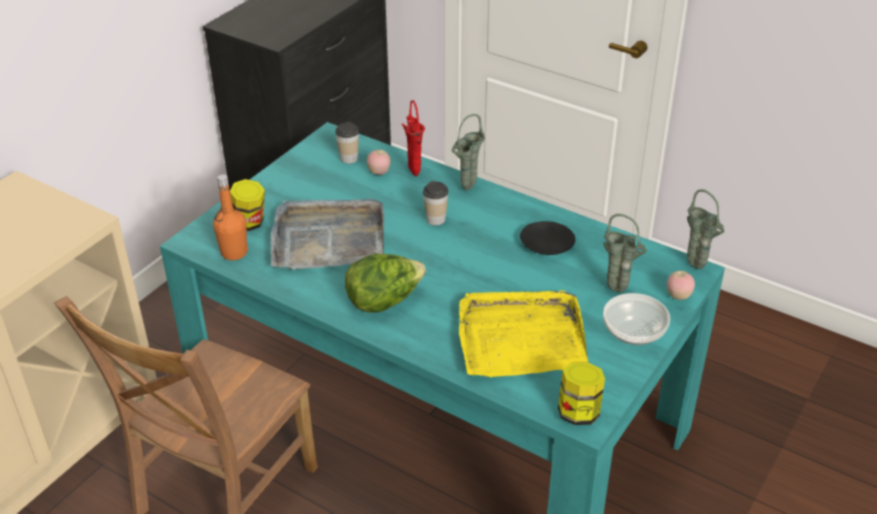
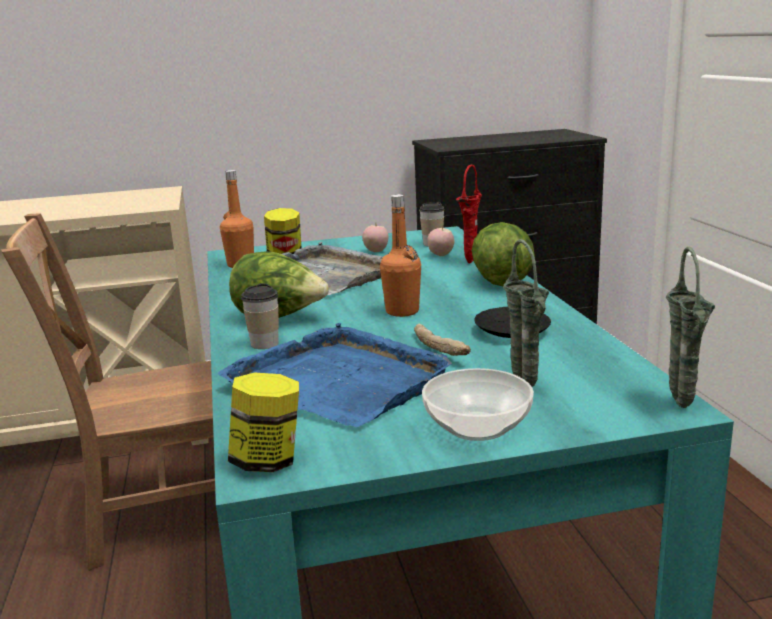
camera: 45 degrees right, 20 degrees down
(435, 219) = (432, 288): cup -> cup (264, 344)
(455, 255) = (402, 311): none -> orange bottle
(467, 189) = (501, 280): green vase -> lettuce
(520, 338) = (340, 381): yellow tray -> blue tray
(533, 281) = (441, 349): none -> bread
(678, 296) = (604, 420): apple -> apple (376, 251)

